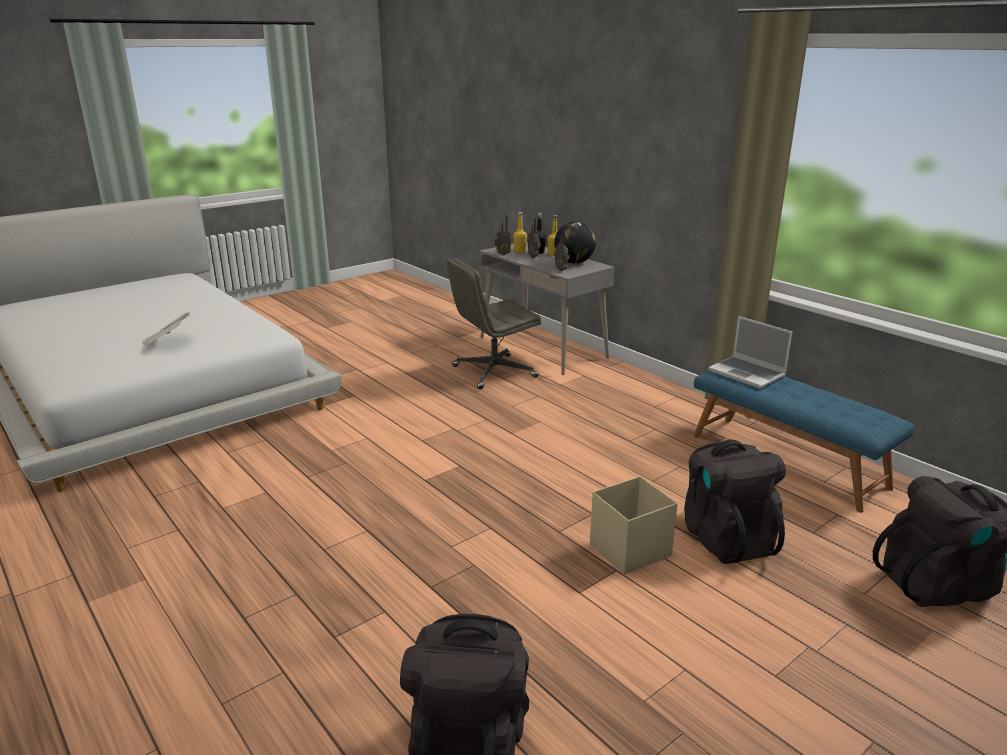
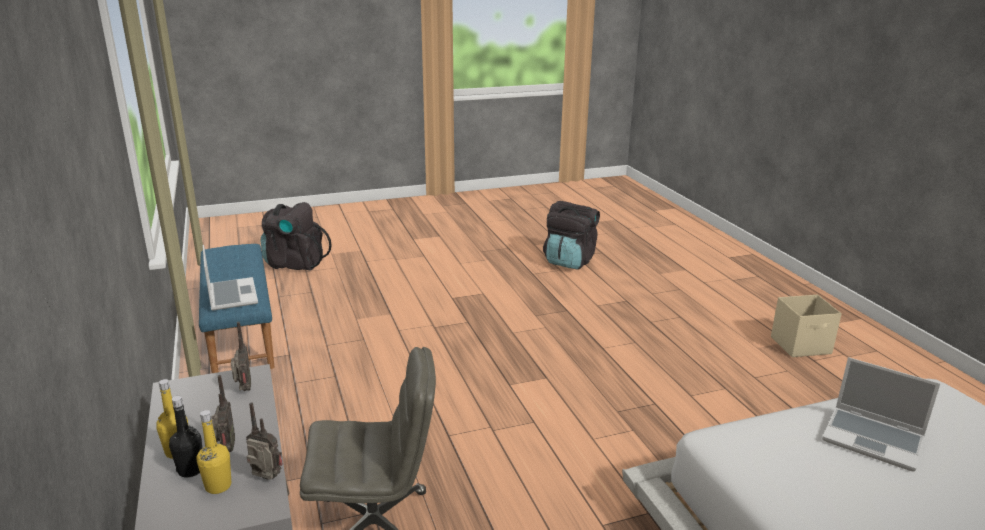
camera: 160 degrees left, 0 degrees up
(167, 343) = (874, 440): newspaper -> laptop
(574, 262) = (190, 409): globe -> none
(628, 550) = (434, 304): beige storage box -> beige storage box (801, 345)
(725, 537) = (367, 299): black backpack -> none

